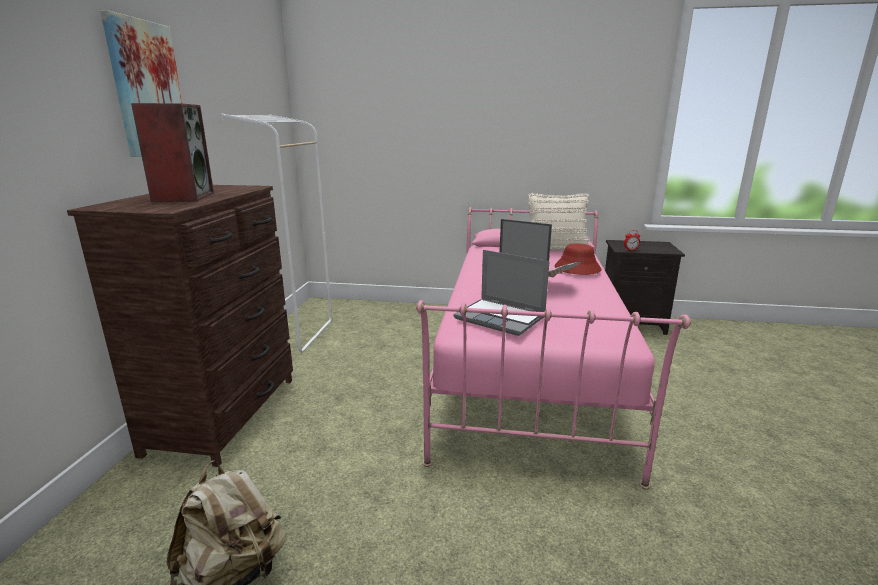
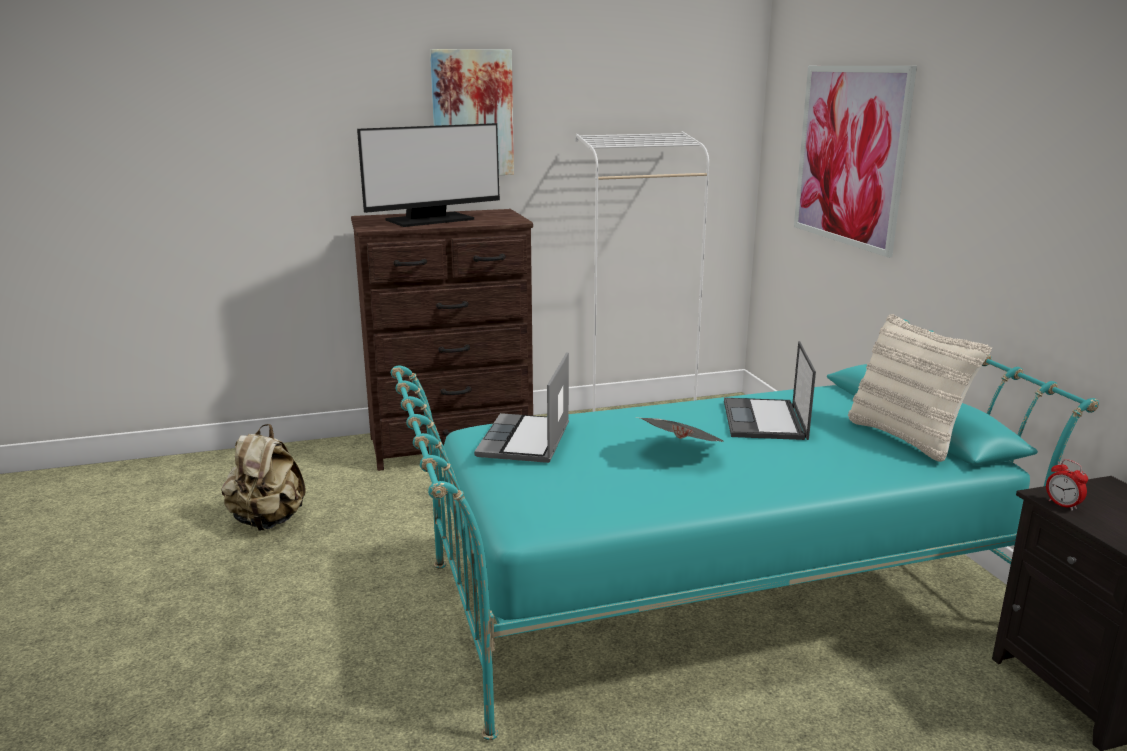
camera: 65 degrees right, 0 degrees up
(183, 197) = (430, 220): speaker -> monitor
(397, 123) = (849, 156): none -> picture
(527, 372) = (712, 594): pink bed -> turquoise bed
(577, 268) = (811, 463): red hat -> none

